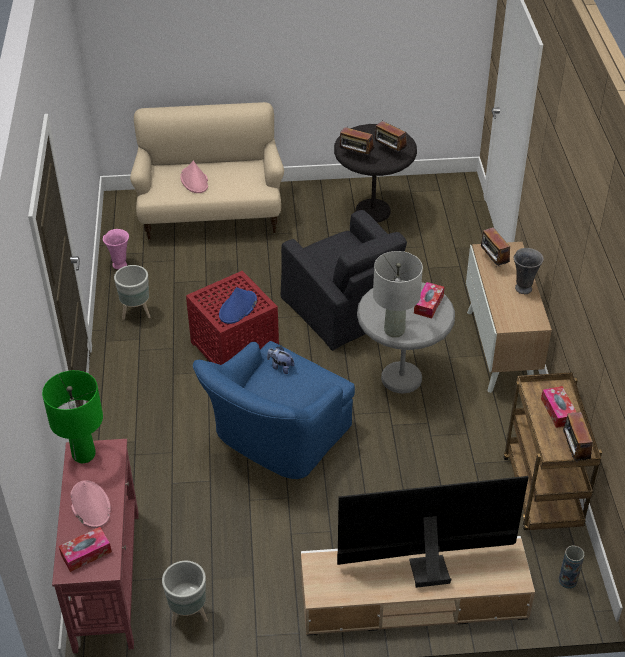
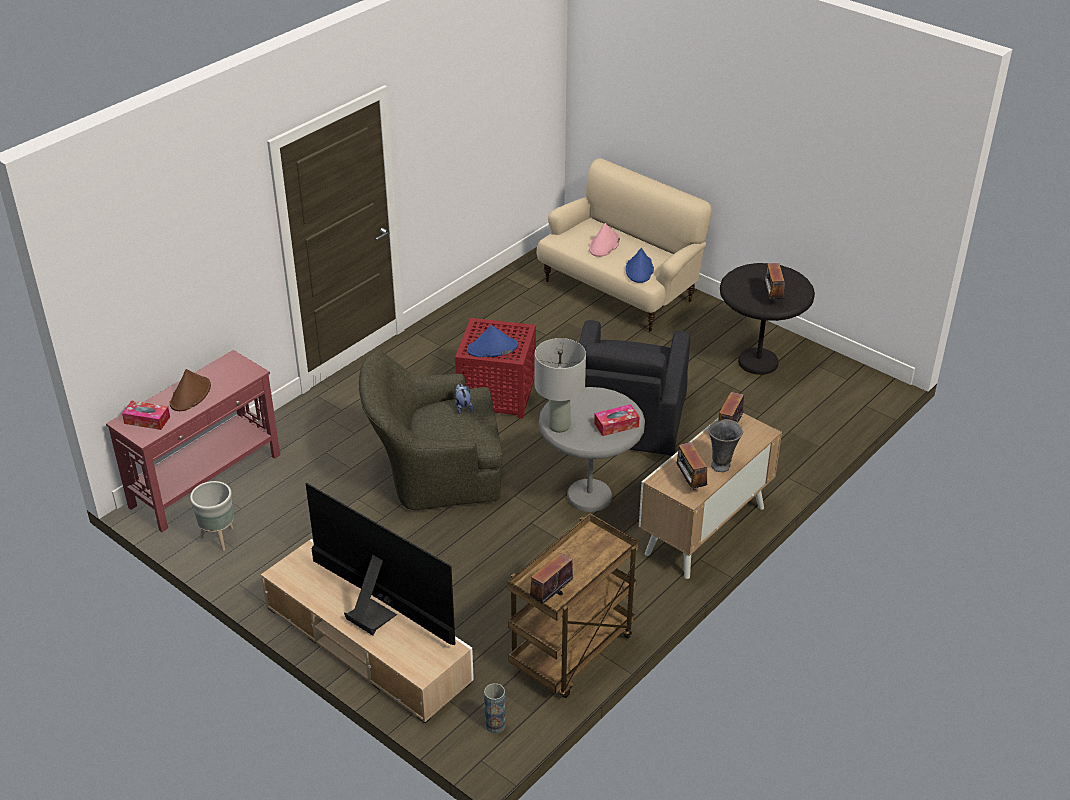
camera: 45 degrees right, 5 degrees down
(84, 454) = (231, 364): green table lamp -> none
(90, 505) = (190, 395): pink hat -> brown hat
(120, 264) = (501, 287): pink vase -> none
(137, 313) = (464, 327): grey planter -> none
(247, 185) = (639, 270): none -> blue hat
(275, 439) = (433, 473): blue armchair -> green armchair
(356, 156) = (736, 286): radio -> radio (690, 484)
(558, 411) = (587, 562): tissue box -> none

